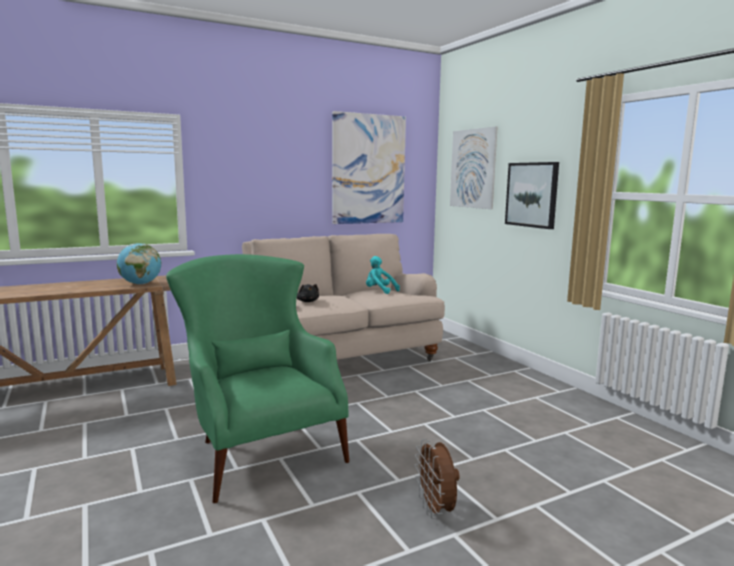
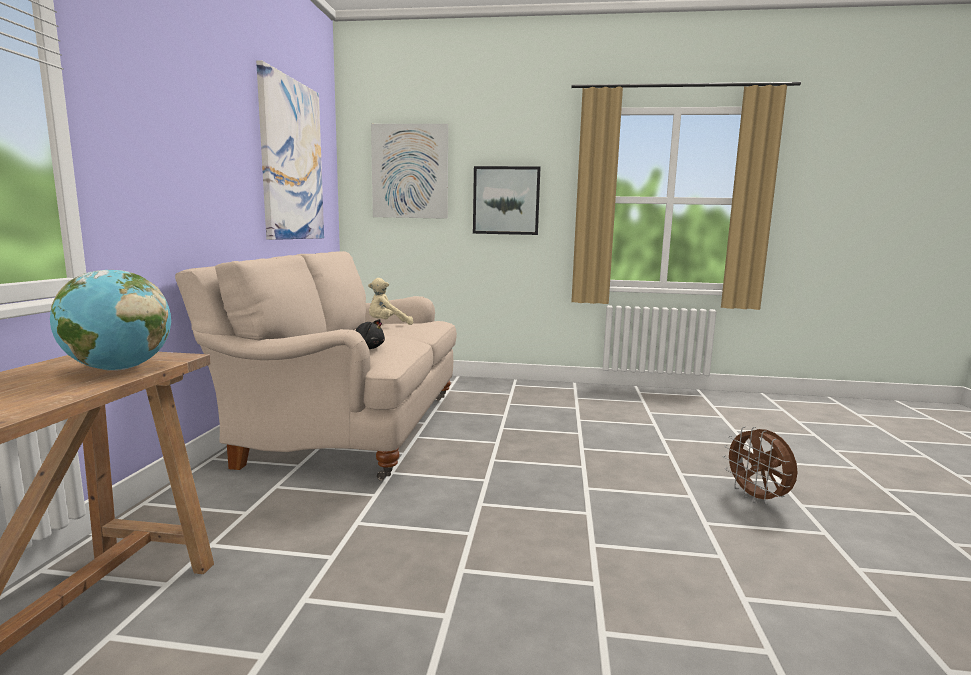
camera: 55 degrees left, 0 degrees up
(257, 446) = (543, 550): green armchair -> none
(379, 291) = (387, 324): turquoise plush toy -> beige plush toy
(436, 510) = (757, 498): brown fan -> brown fan turned 45 degrees clockwise

